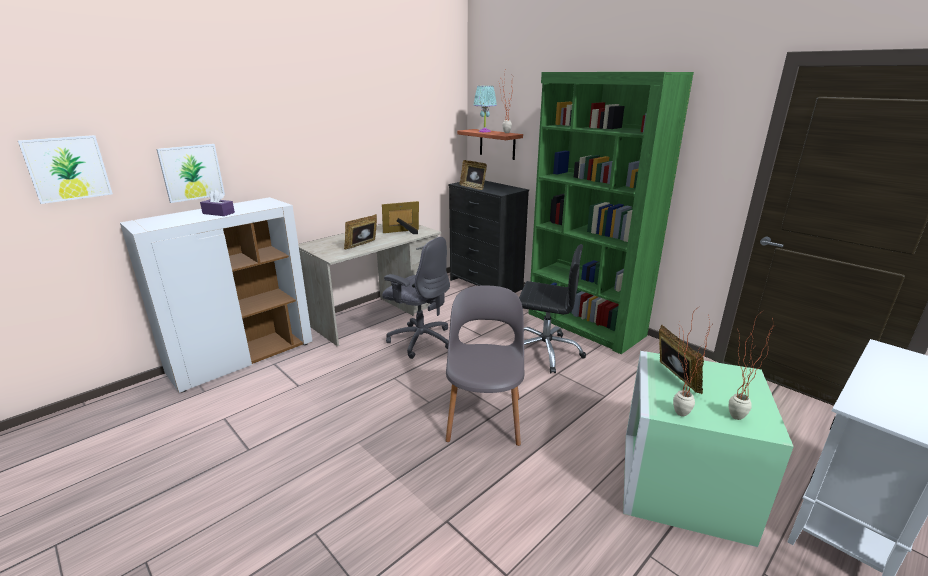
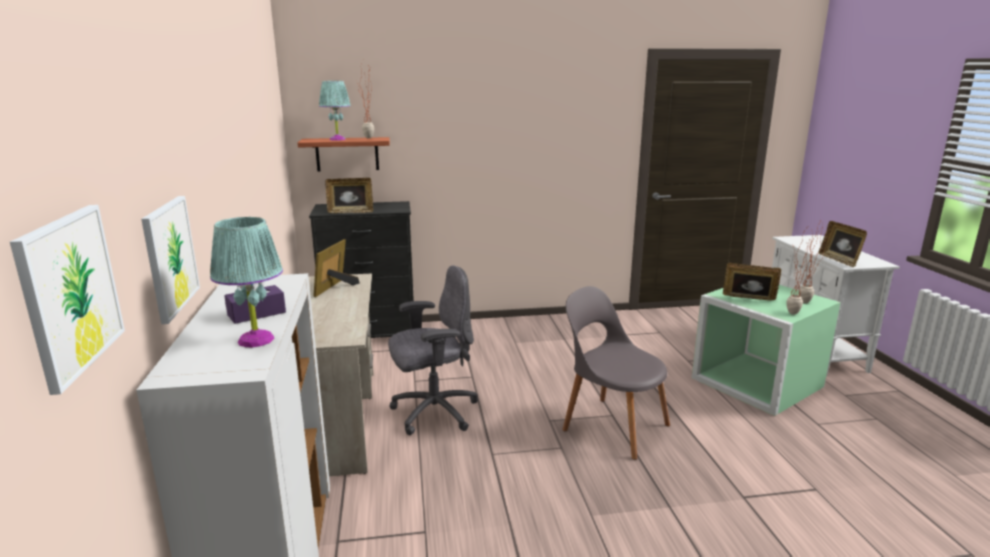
camera: 55 degrees left, 5 degrees down
(182, 221) = (256, 340): none -> turquoise table lamp
(362, 246) = (340, 316): picture frame -> picture frame (839, 260)
(545, 351) = (543, 359): black office chair -> none
(585, 325) = (522, 327): green bookcase -> none

